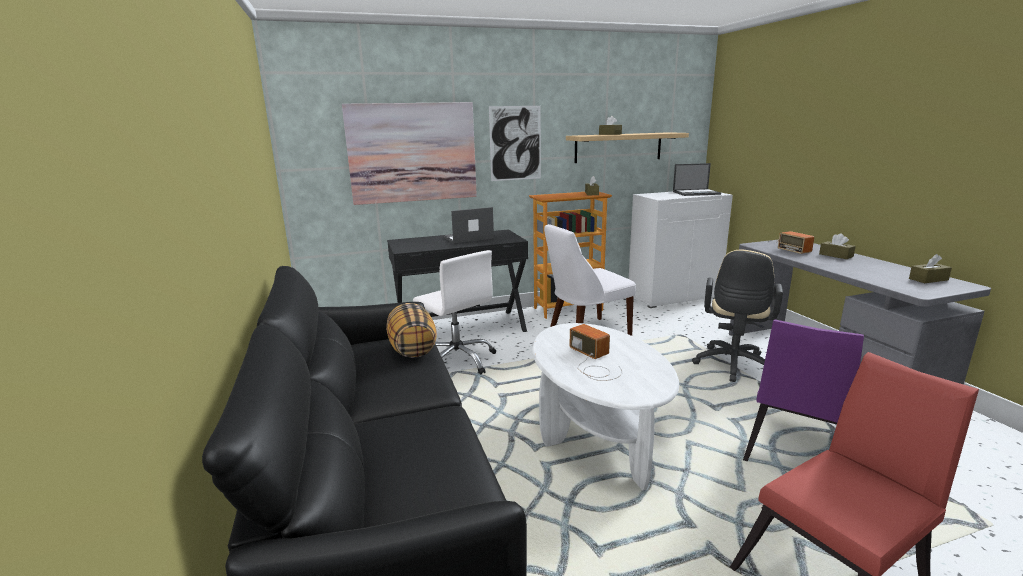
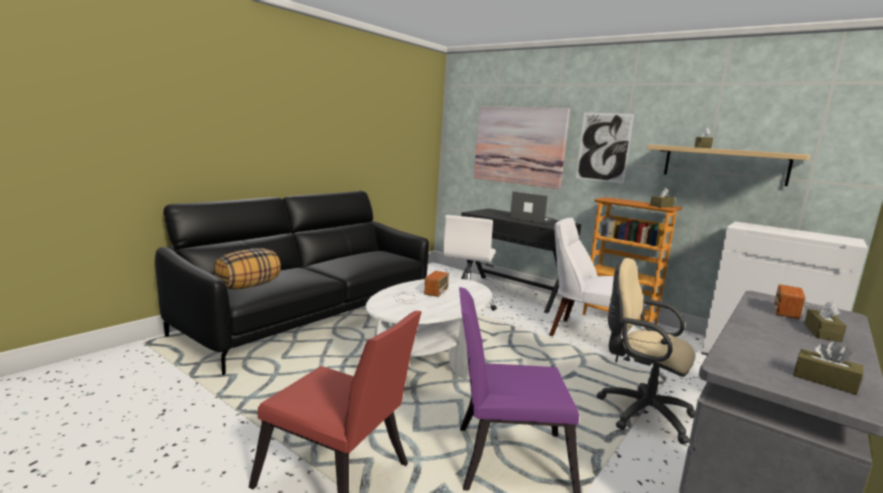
camera: 55 degrees right, 5 degrees down
(412, 349) = (387, 259): pillow -> pillow (248, 286)
(696, 193) = (821, 236): laptop -> none
(732, 366) = (640, 412): beige office chair -> beige office chair turned 45 degrees clockwise

